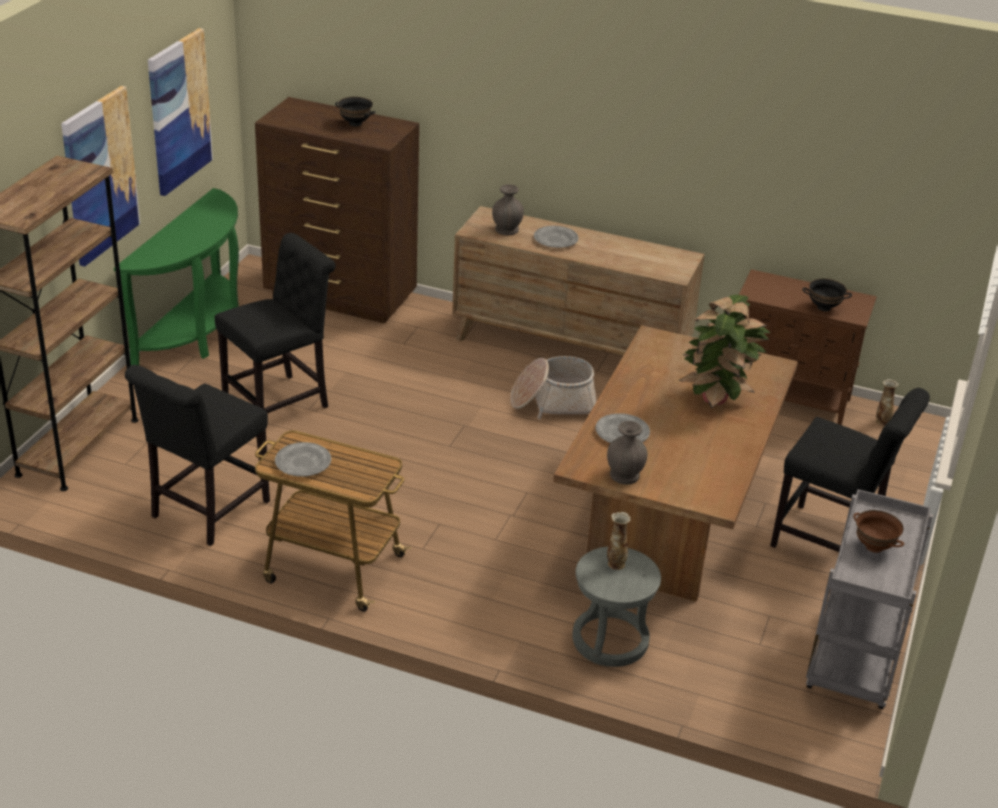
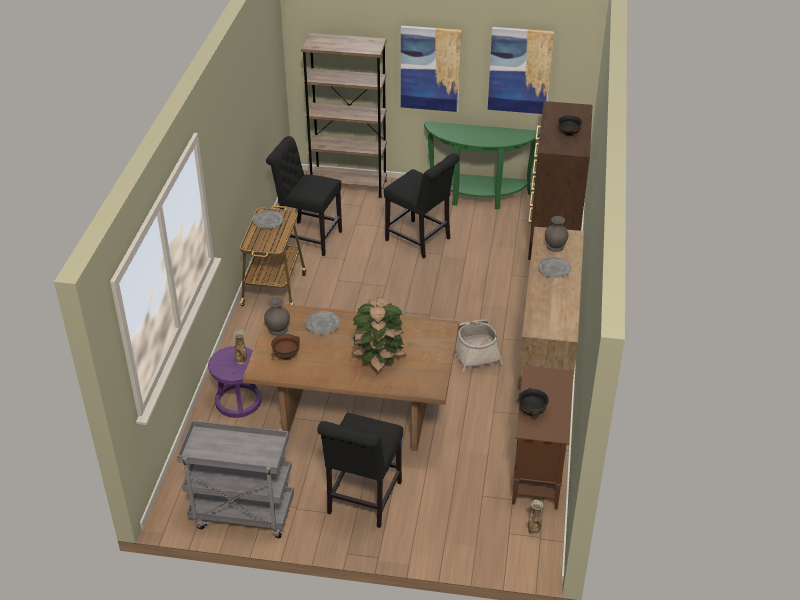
camera: 80 degrees right, 5 degrees up
(610, 640) = (238, 401): grey stool -> purple stool
(874, 547) = (236, 445): brown bowl -> brown bowl (286, 356)

